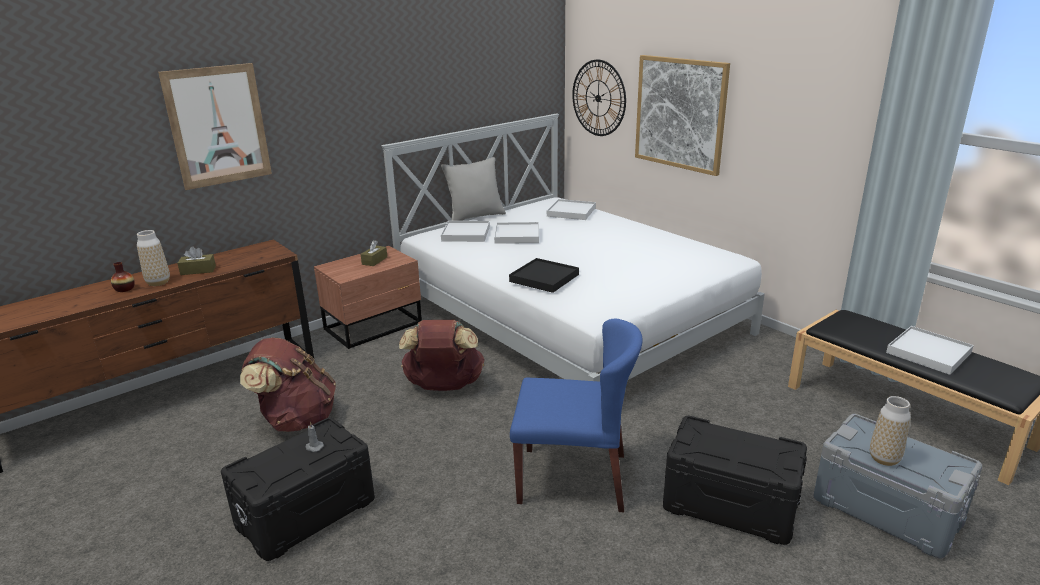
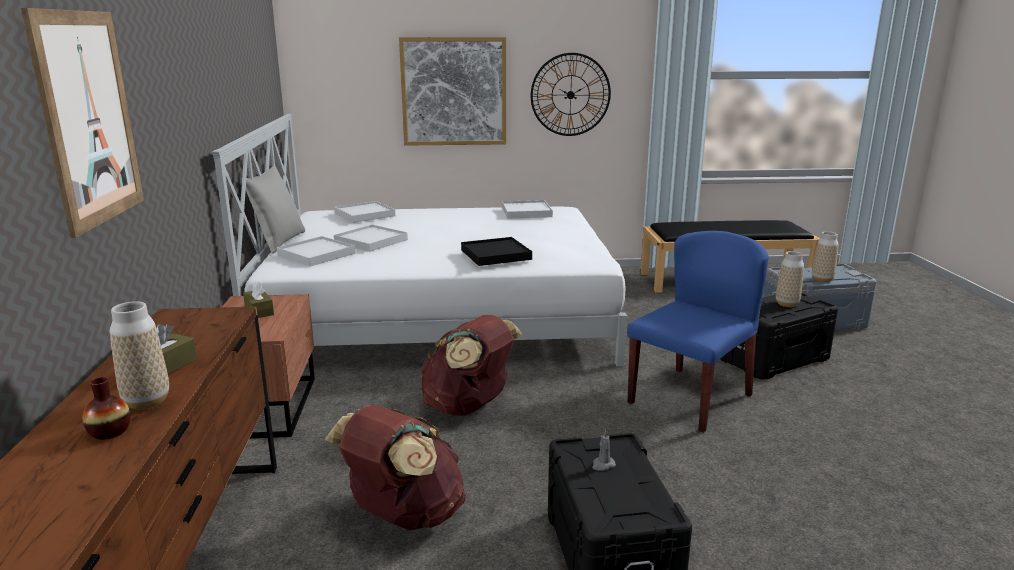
camera: 55 degrees left, 5 degrees down
(598, 98) = (339, 90): wall clock -> wall clock (570, 95)
(754, 452) = (787, 304): none -> vase
(928, 353) = (736, 226): white tray -> white tray (526, 212)

